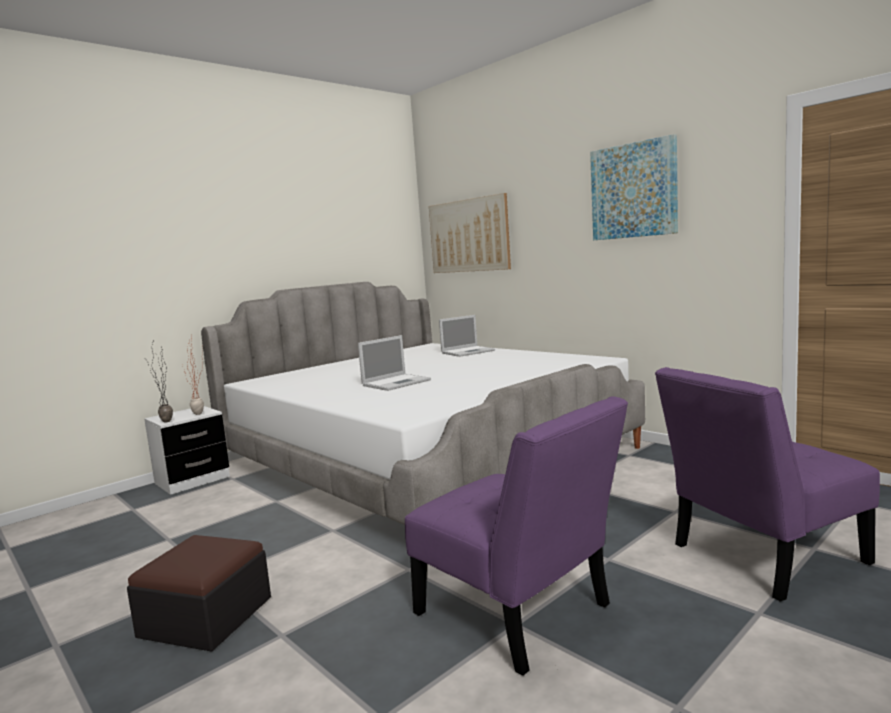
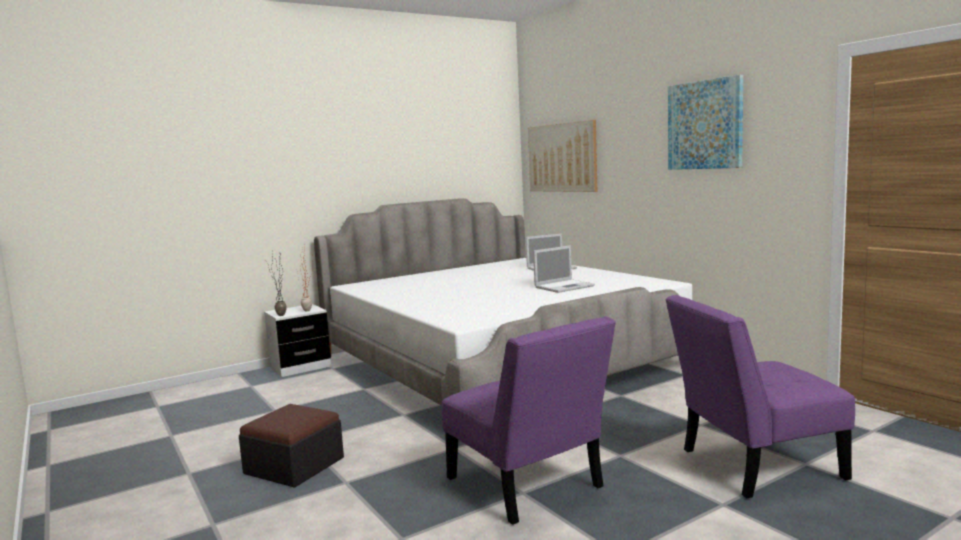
camera: 10 degrees right, 0 degrees up
(397, 382) = (472, 294): laptop -> laptop (565, 286)

